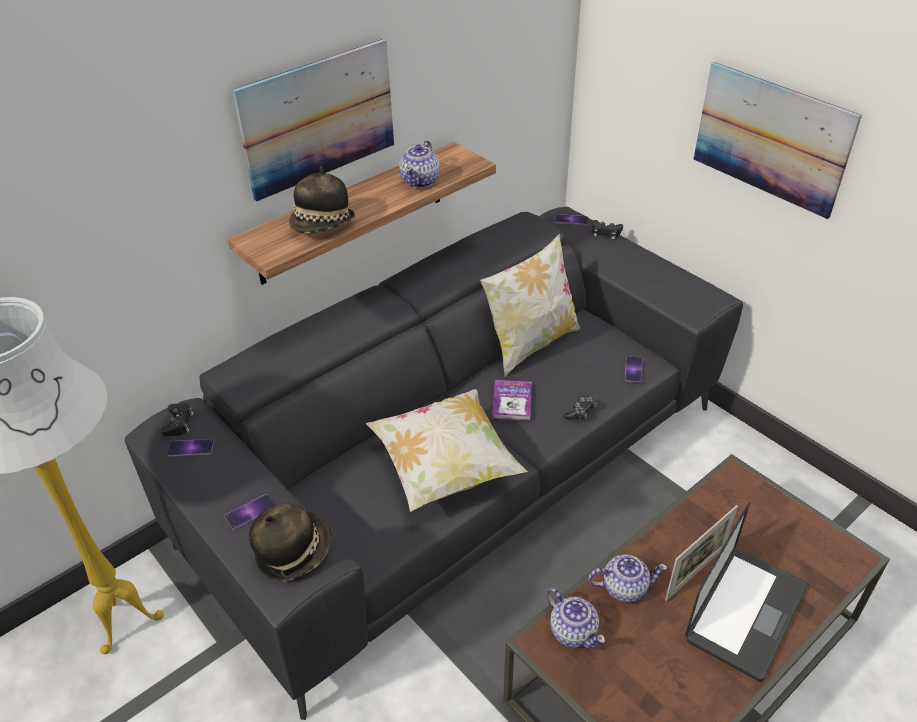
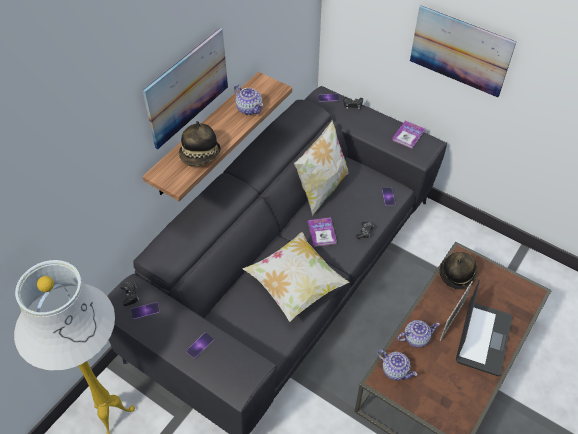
camera: 15 degrees left, 10 degrees up
(293, 551) = (235, 364): hat -> hat (457, 274)
(421, 181) = (249, 108): teapot -> teapot turned 45 degrees counterclockwise
(681, 281) = (408, 135): none -> book

